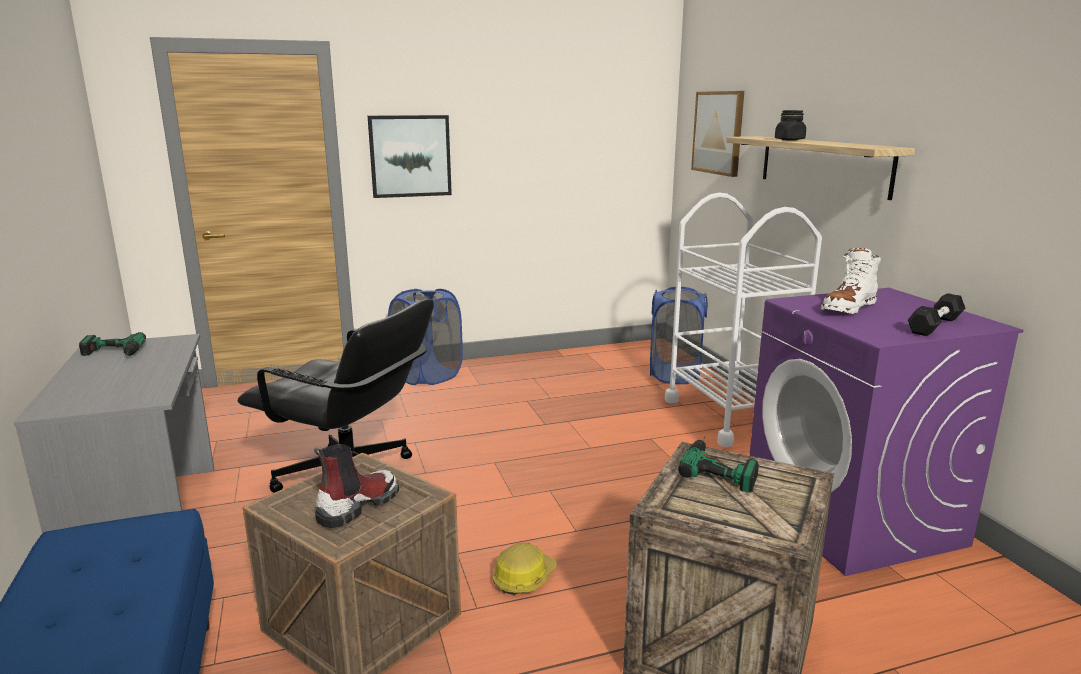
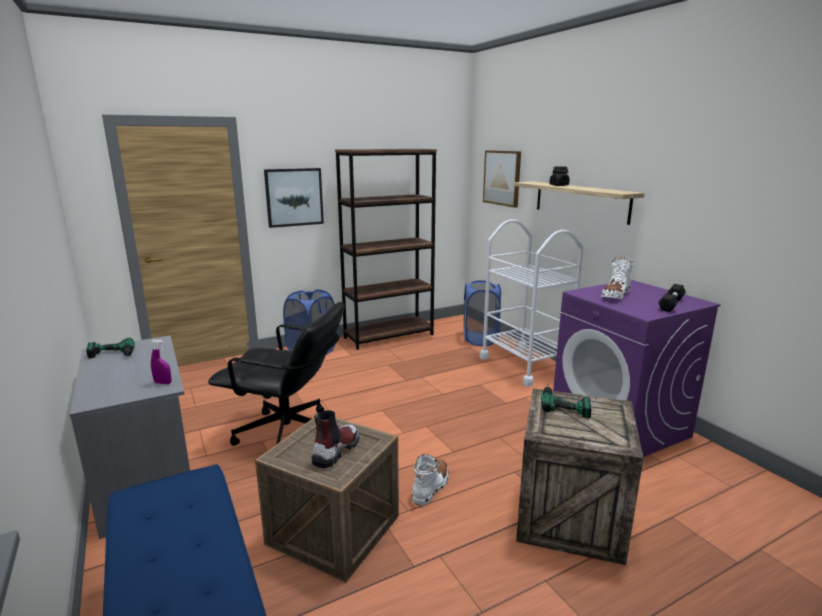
camera: 10 degrees left, 0 degrees up
(151, 392) = (163, 383): none -> purple spray bottle
(523, 578) = (431, 487): hard hat -> white boot
(543, 362) = (389, 336): none -> brown bookcase

